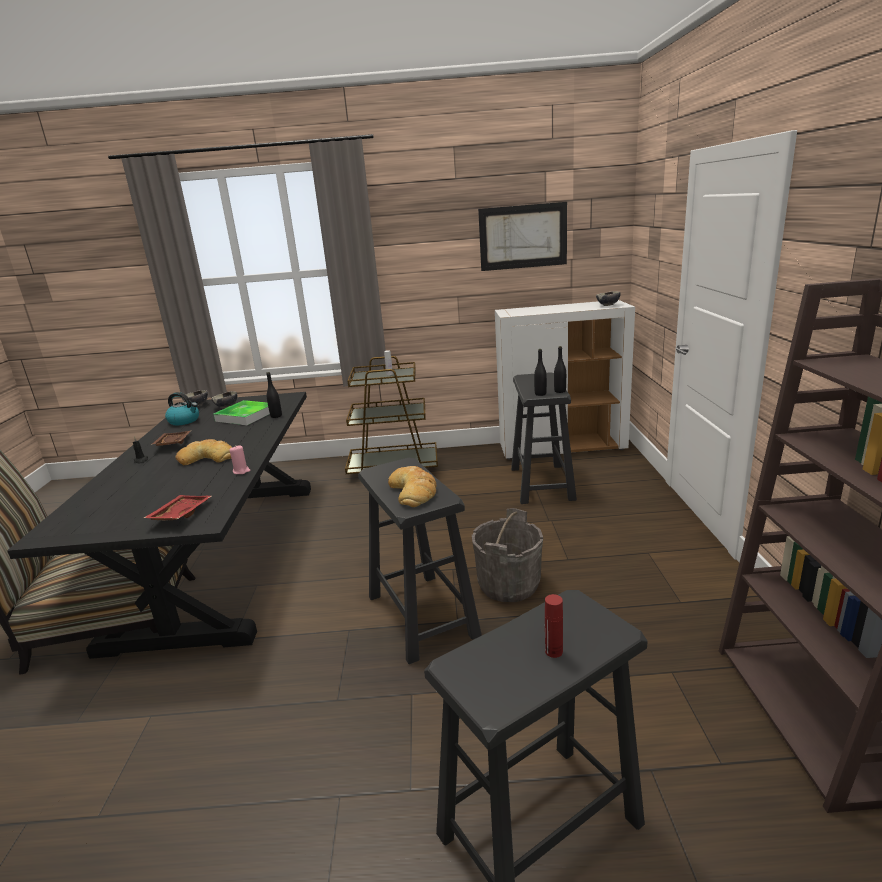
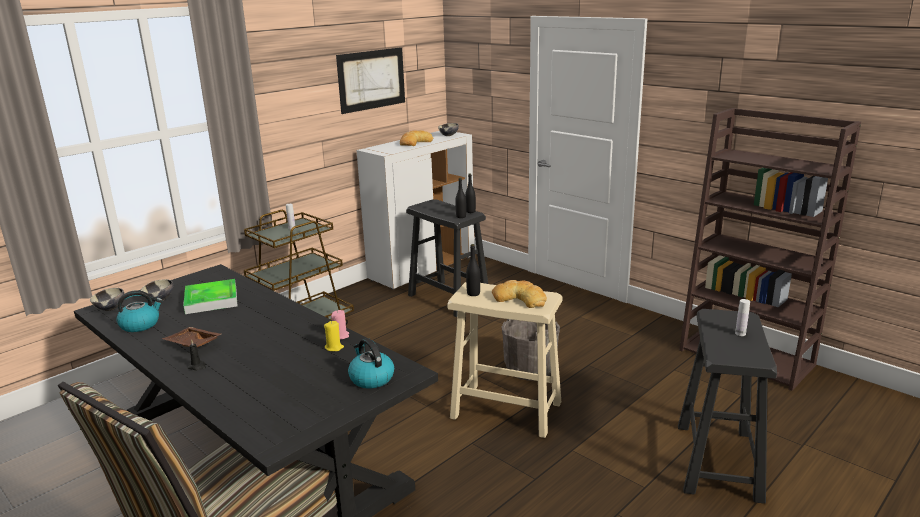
camera: 45 degrees left, 0 degrees up
(180, 514) = (371, 378): red tray -> kettle
(207, 458) = (272, 340): bread -> bread (415, 143)
(219, 479) = (334, 347): none -> yellow candle
(276, 416) = (249, 290): black bottle -> black bottle (473, 293)
(422, 616) = (507, 410): black stool -> beige stool
(553, 651) = (740, 333): red bottle -> white bottle

